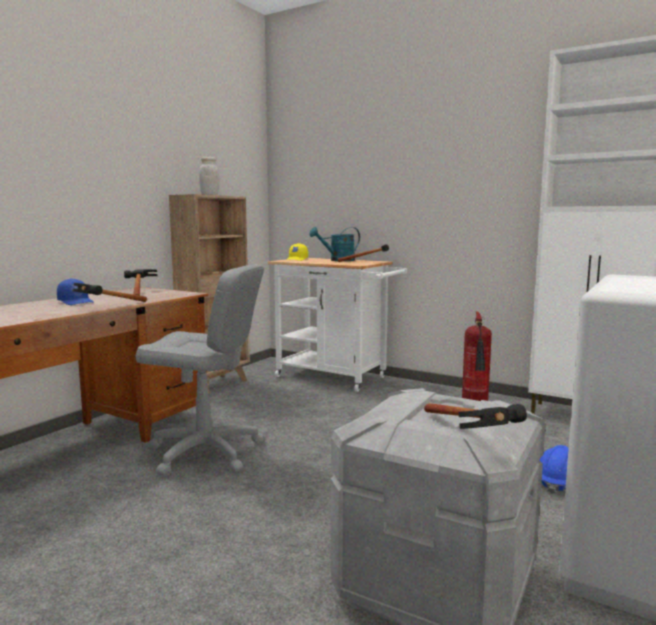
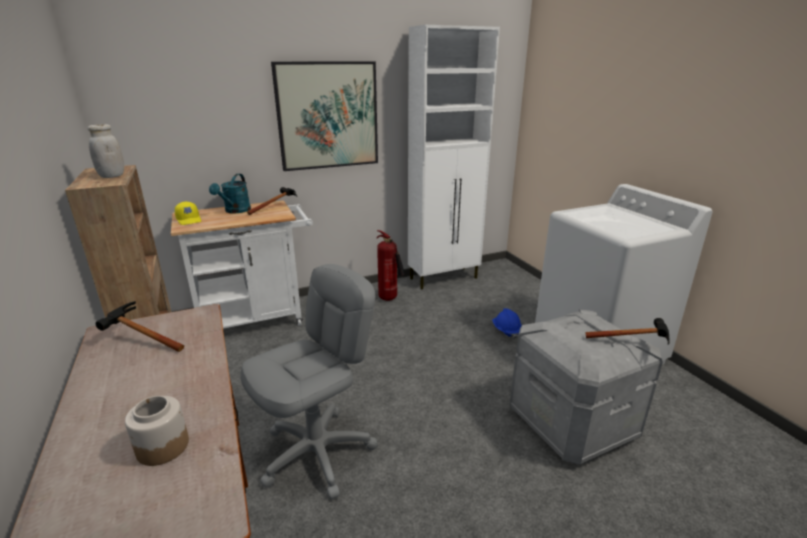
camera: 55 degrees left, 15 degrees up
(33, 312) = (162, 446): none -> jar
(76, 302) = (134, 398): blue cap -> none
(107, 307) = (218, 382): hammer -> none
(450, 174) = (328, 116): none -> picture

